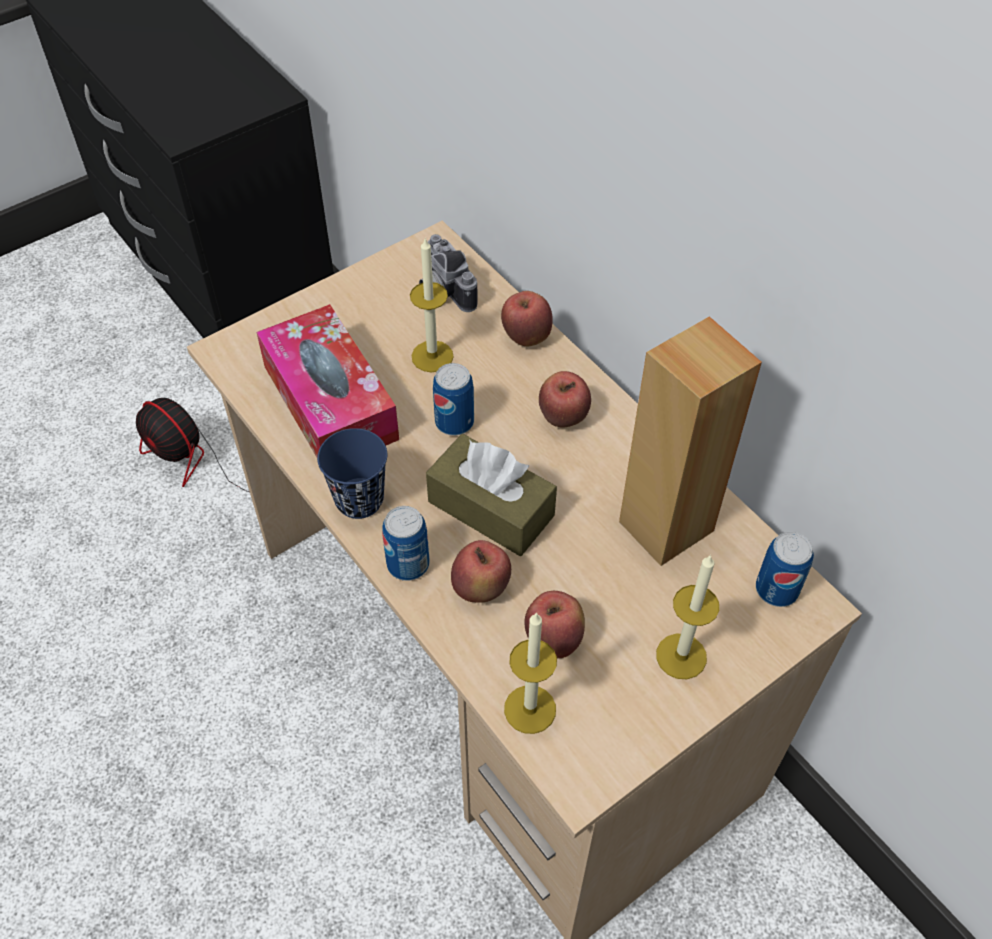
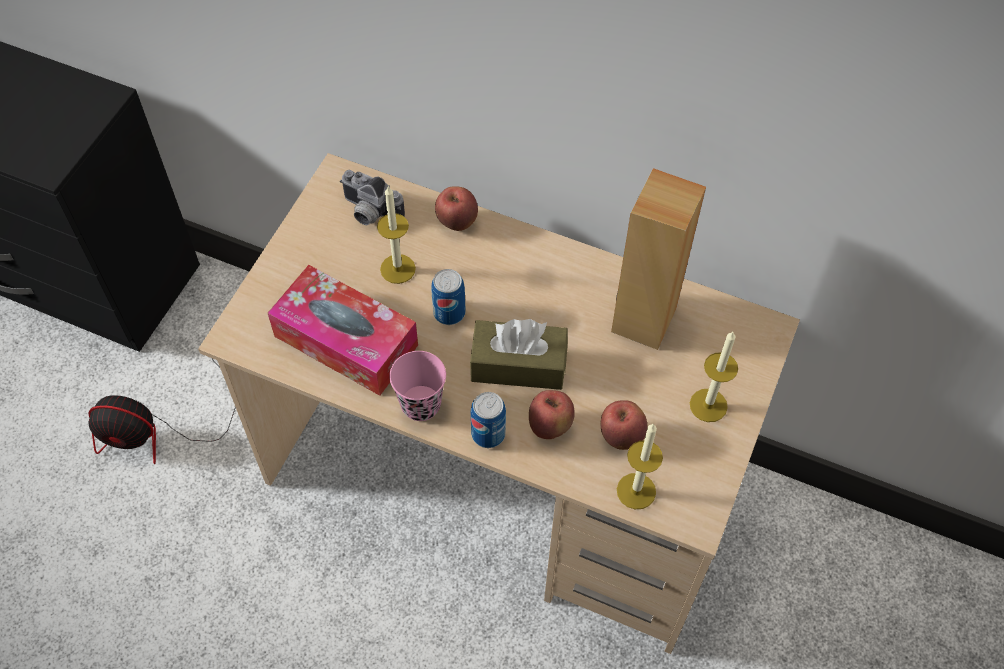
camera: 30 degrees left, 5 degrees up
(359, 500) = (421, 404): blue cup -> pink cup
(563, 418) = (524, 273): apple -> none
(776, 589) = (740, 329): can -> none

